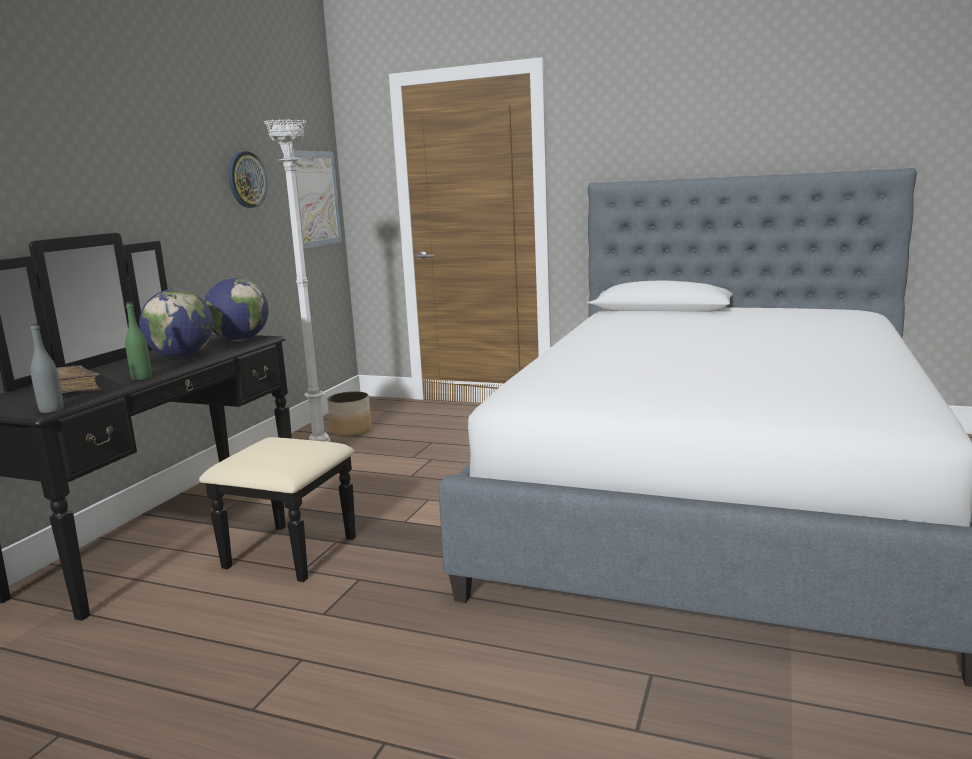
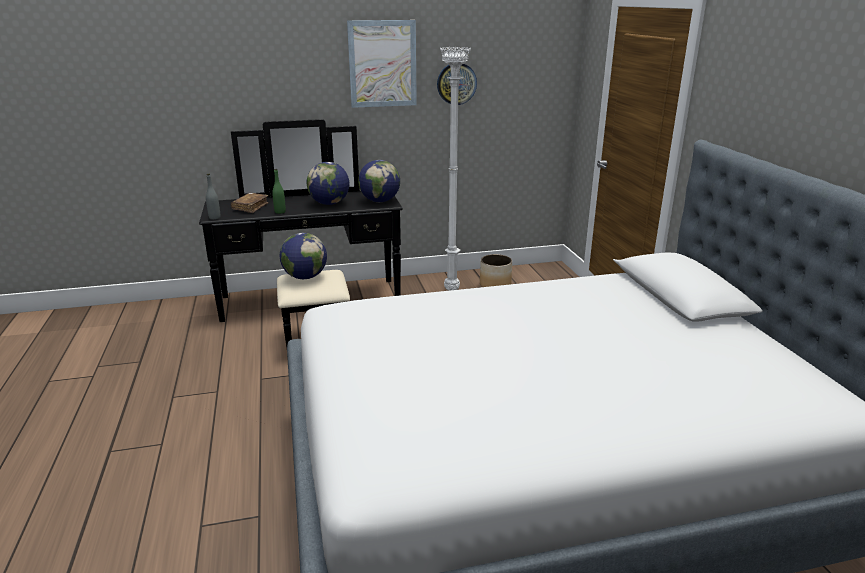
camera: 55 degrees right, 10 degrees up
(260, 452) = (305, 277): none -> globe
(314, 199) = (536, 98): picture -> picture (382, 64)

